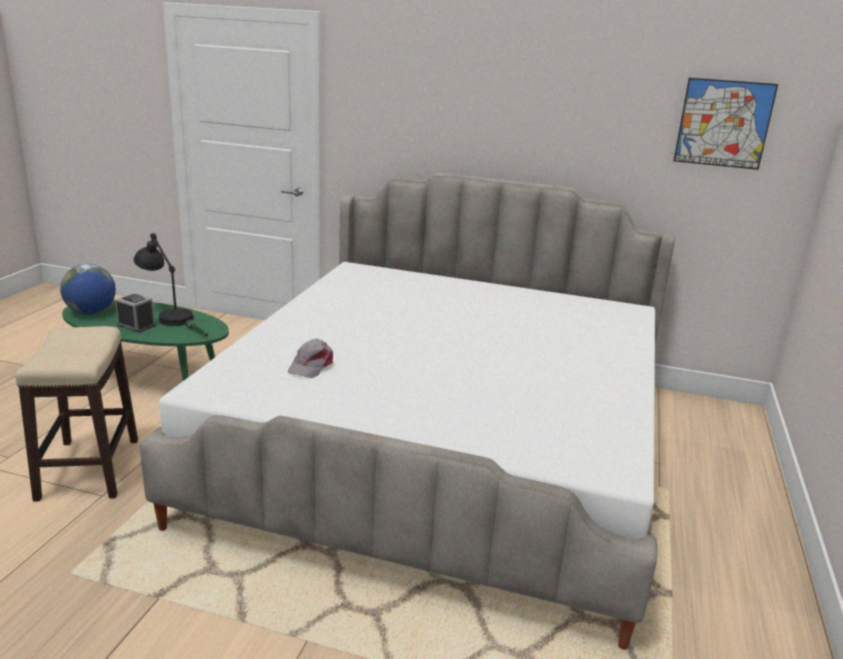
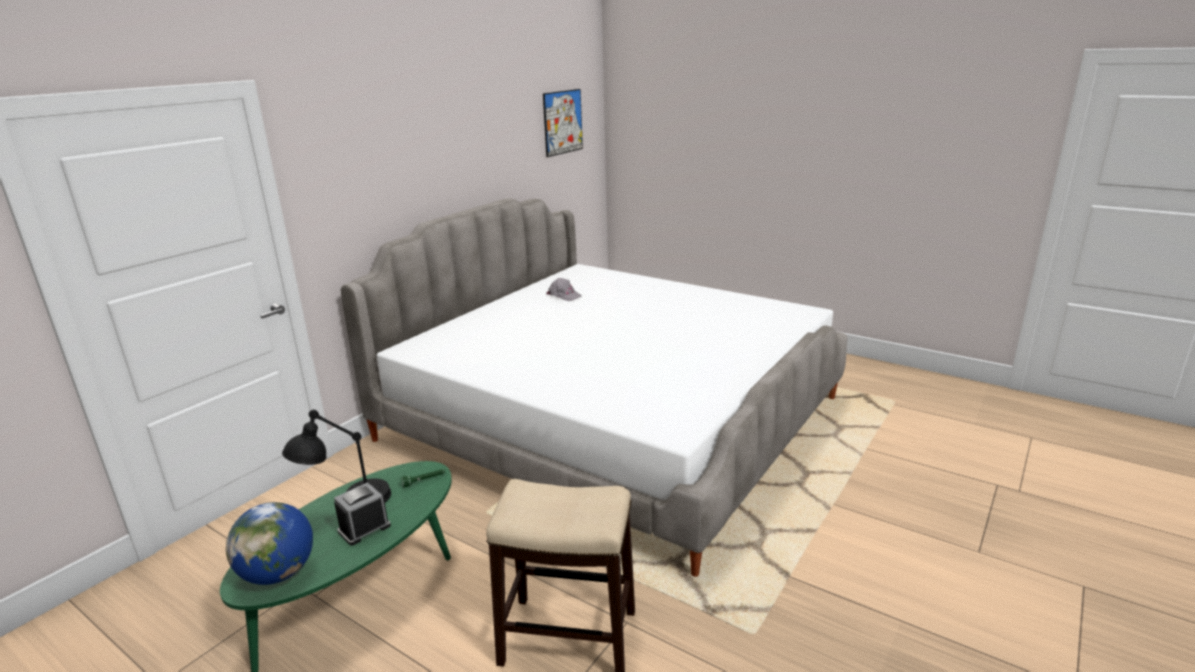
camera: 70 degrees left, 0 degrees up
(311, 366) = (639, 383): grey cap -> grey cap (564, 295)

